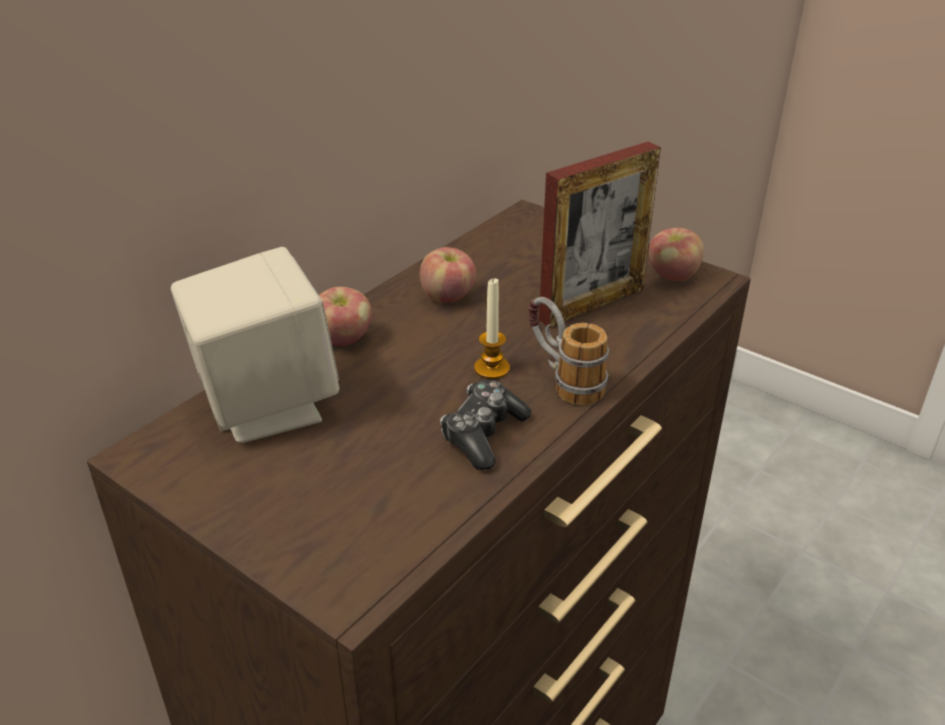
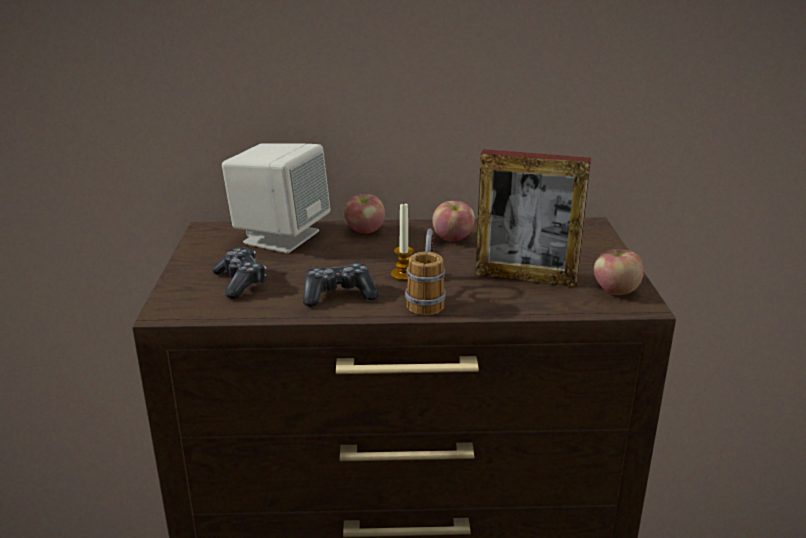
camera: 50 degrees right, 10 degrees down
(350, 494) = (240, 282): none -> game controller

